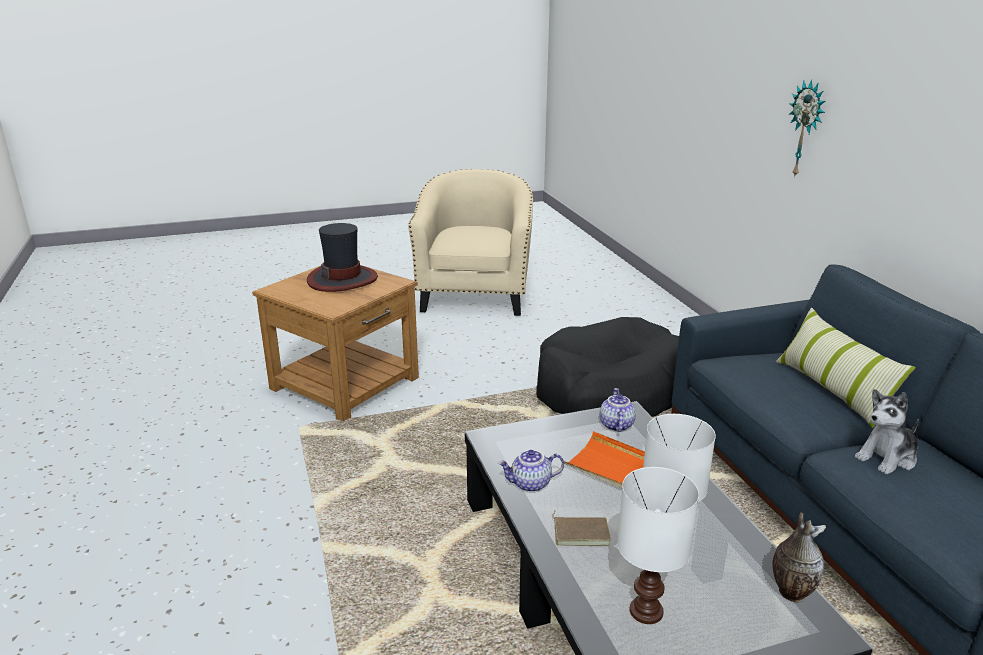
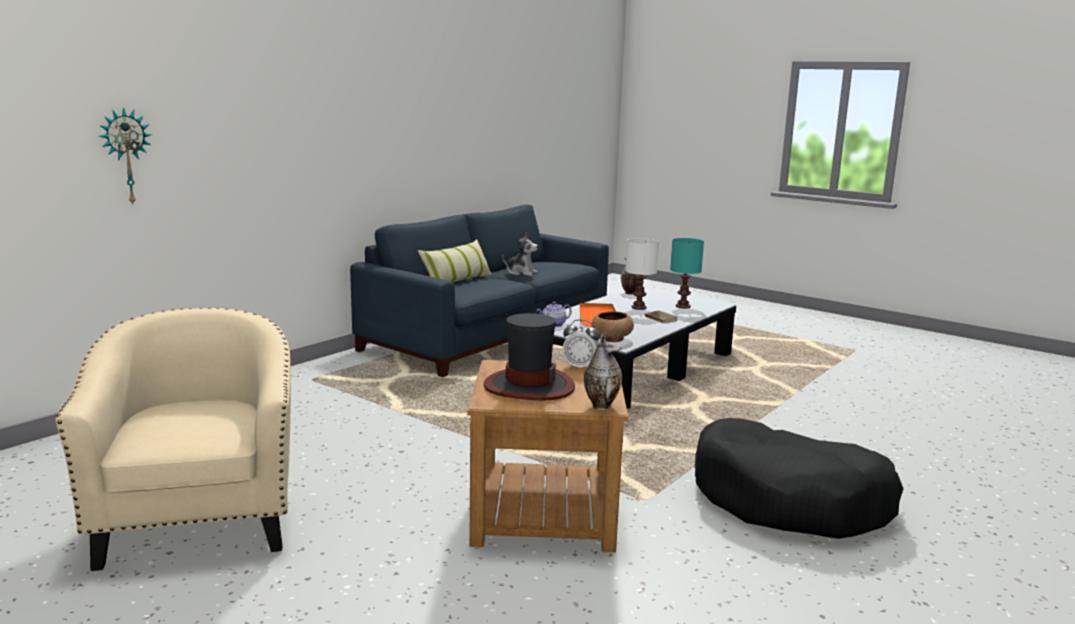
camera: 125 degrees left, 10 degrees down
(277, 288) = (601, 406): none -> vase
(348, 304) = (580, 367): none -> alarm clock
(475, 296) = (200, 520): beige armchair -> beige armchair turned 105 degrees clockwise
(521, 442) = (611, 339): none -> brown bowl
(530, 484) = (645, 331): teapot -> none
(610, 391) = (410, 401): black dog bed -> black dog bed (789, 500)
(645, 610) = (682, 306): white table lamp -> turquoise table lamp
(806, 129) = (288, 151): wall clock -> wall clock (126, 157)

